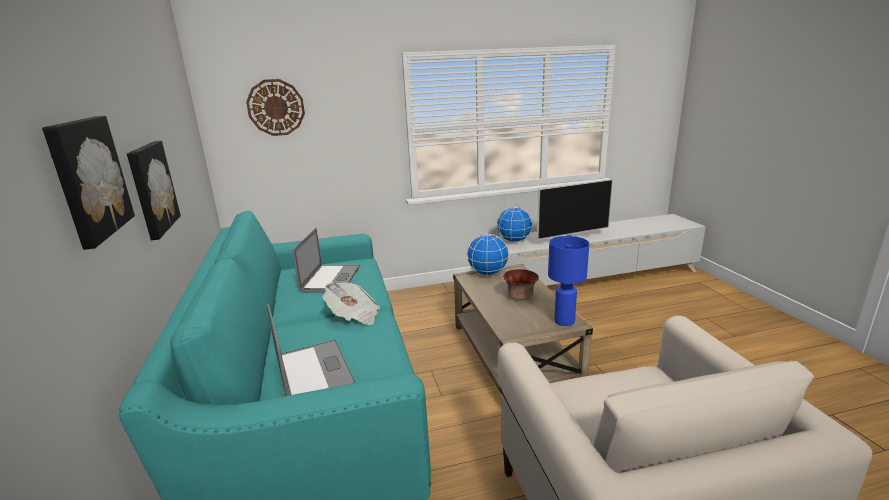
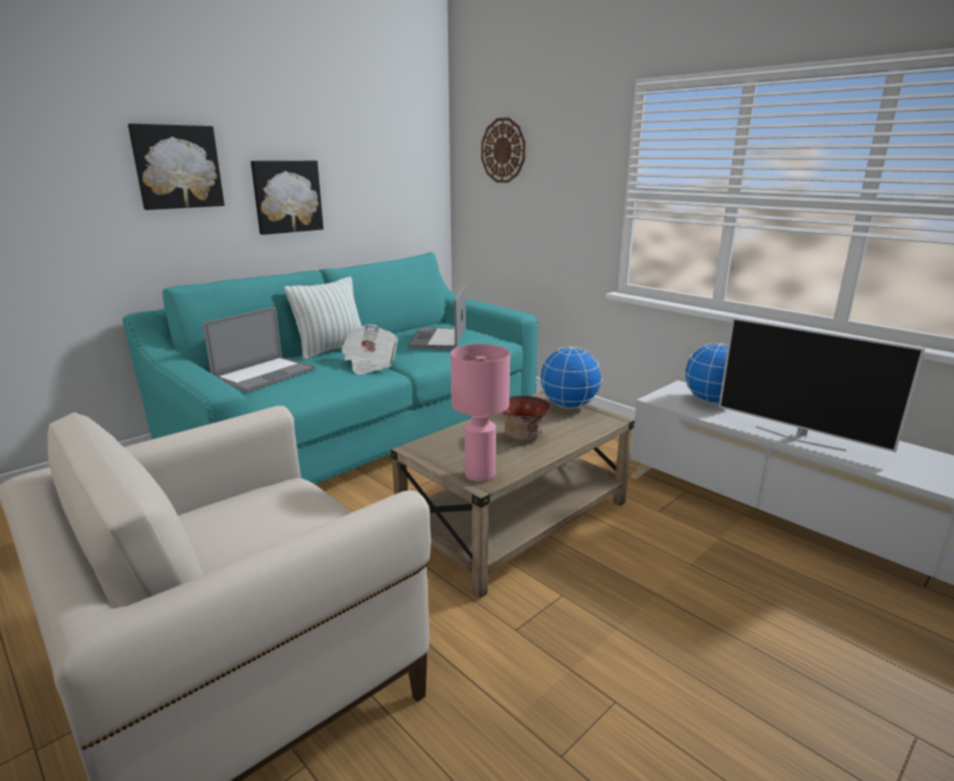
camera: 60 degrees right, 0 degrees up
(282, 328) = (331, 350): none -> pillow
(331, 278) = (438, 339): laptop -> laptop turned 120 degrees clockwise
(565, 321) = (480, 475): blue table lamp -> pink table lamp

